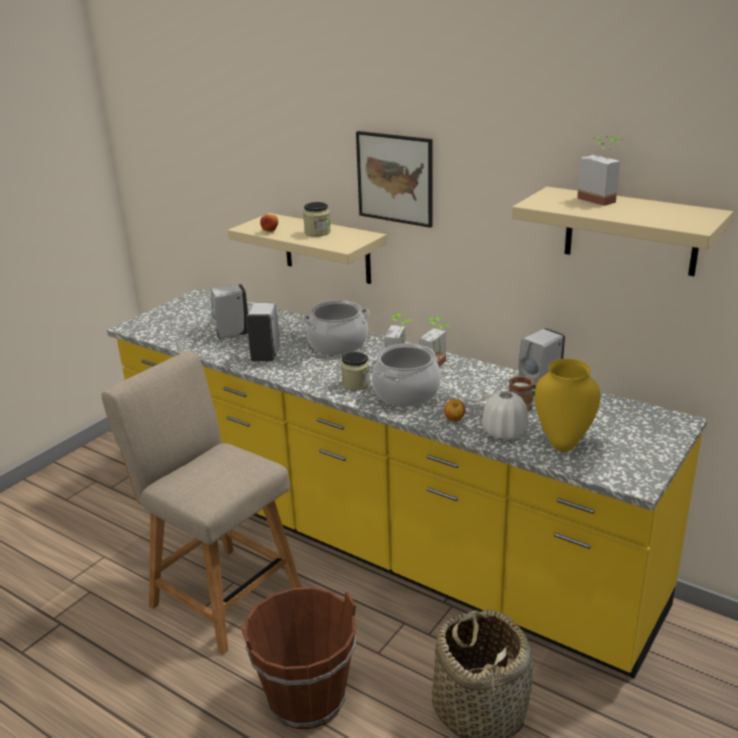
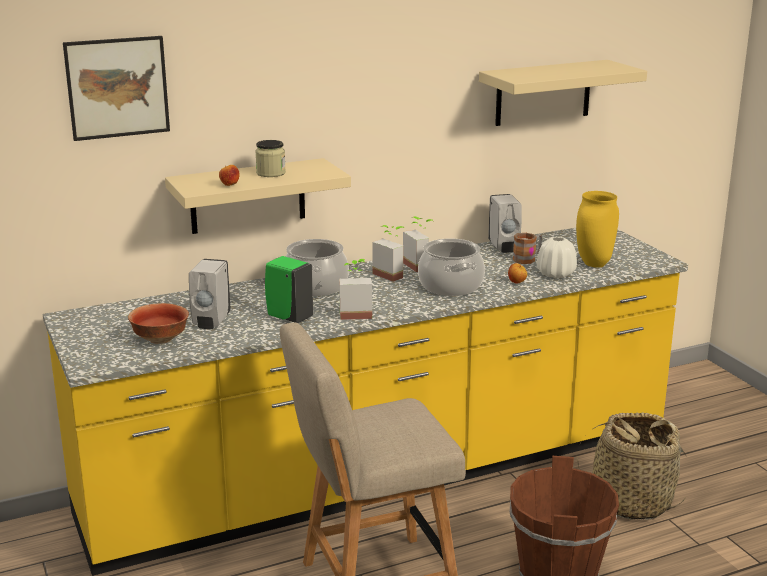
camera: 60 degrees left, 5 degrees down
(188, 331) = (160, 339): none -> bowl
(266, 355) = (288, 317): white soap dispenser -> green soap dispenser
(356, 384) = (406, 298): jar -> none
(395, 178) = (333, 97): picture -> picture (117, 87)
(601, 199) = (535, 69): potted plant -> potted plant (355, 313)

